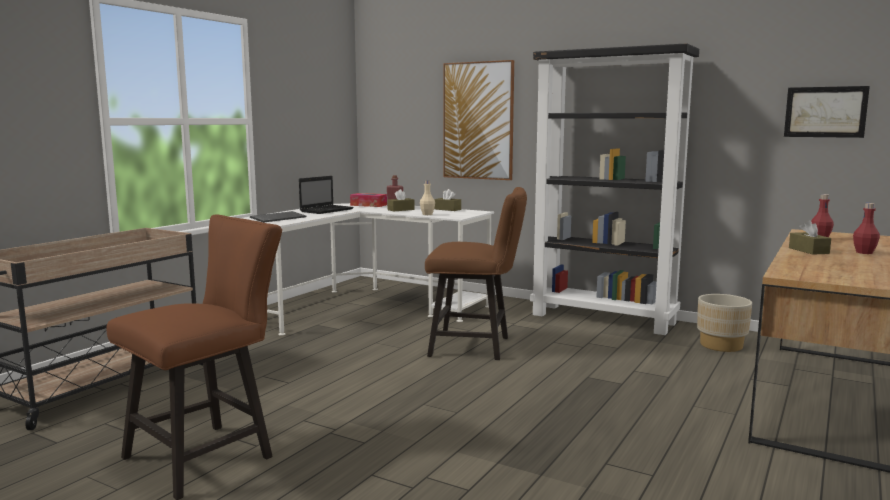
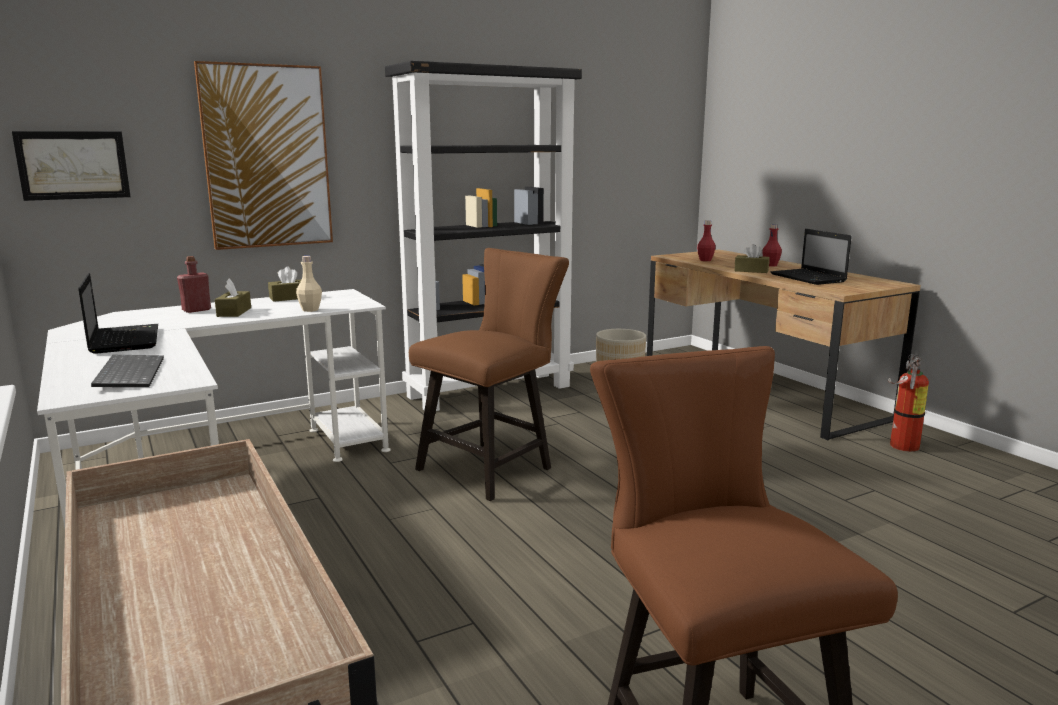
camera: 60 degrees left, 5 degrees up
(368, 205) = (138, 317): tissue box -> none
(807, 482) = (901, 447): none -> fire extinguisher
(825, 112) = (641, 144): picture -> picture (73, 165)
(827, 264) = (809, 278): none -> laptop

